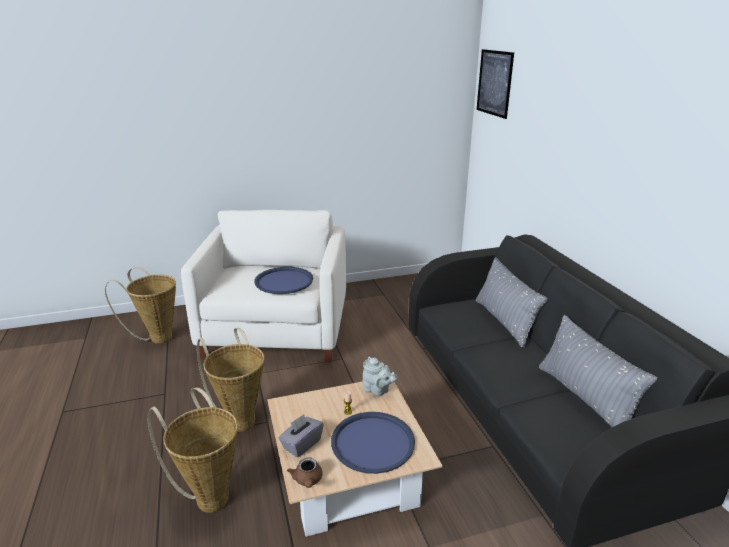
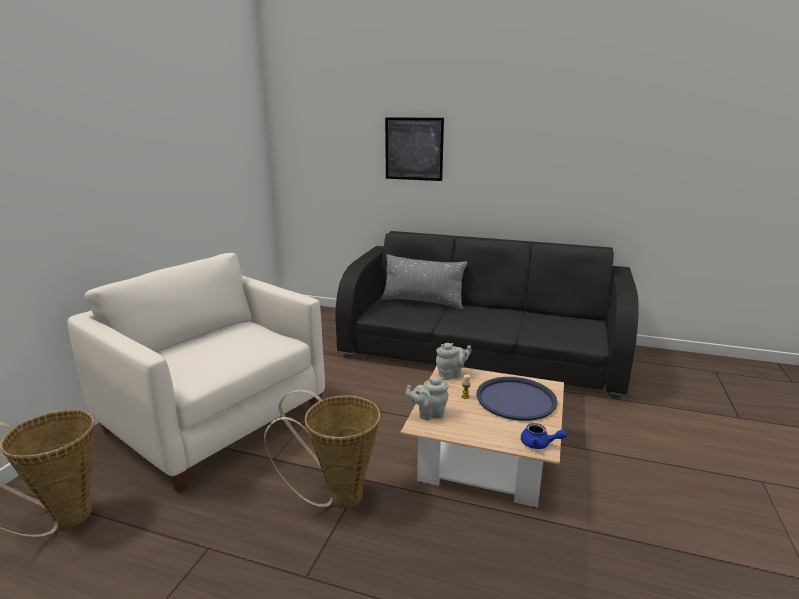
camera: 55 degrees left, 5 degrees down
(209, 495) = (435, 558): basket -> none
(284, 281) = (244, 340): blue tray -> none
(301, 444) = (488, 432): grey tissue box -> none
(303, 403) = (429, 414): none -> grey teapot
(307, 481) = (539, 444): brown teapot -> blue teapot
(494, 83) = (300, 107): picture -> picture (414, 149)
(584, 398) = (535, 315): grey pillow -> none

